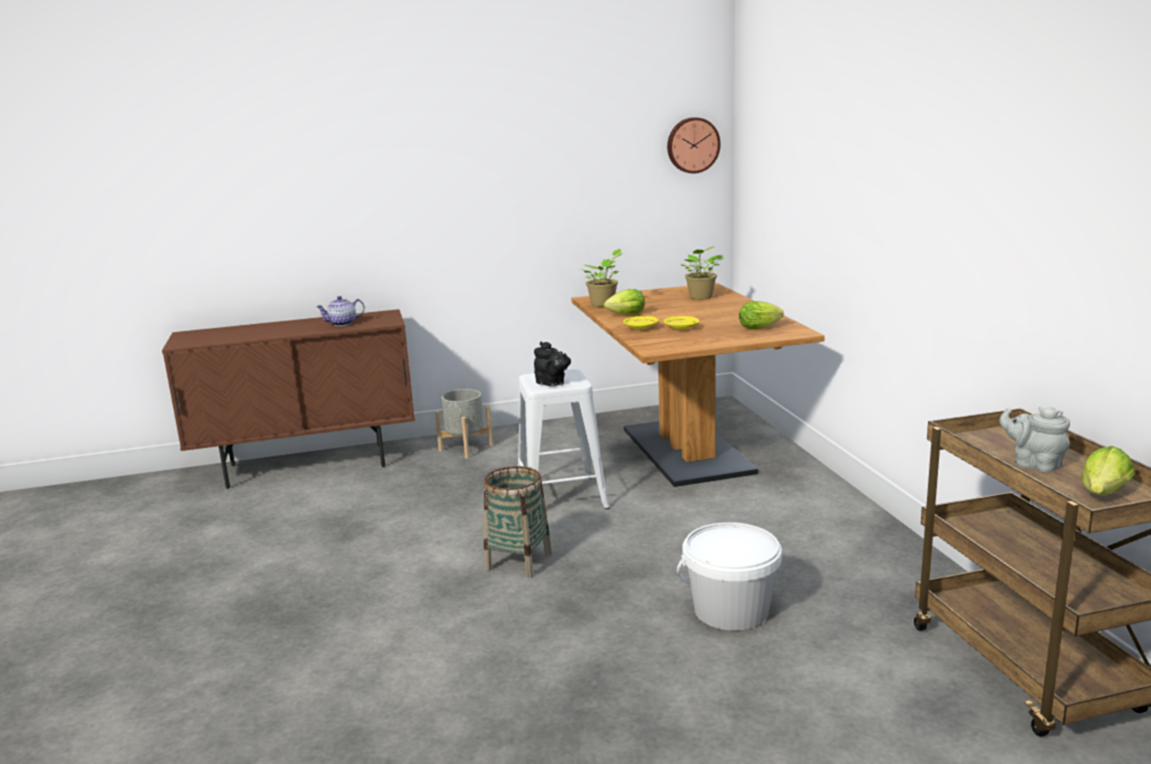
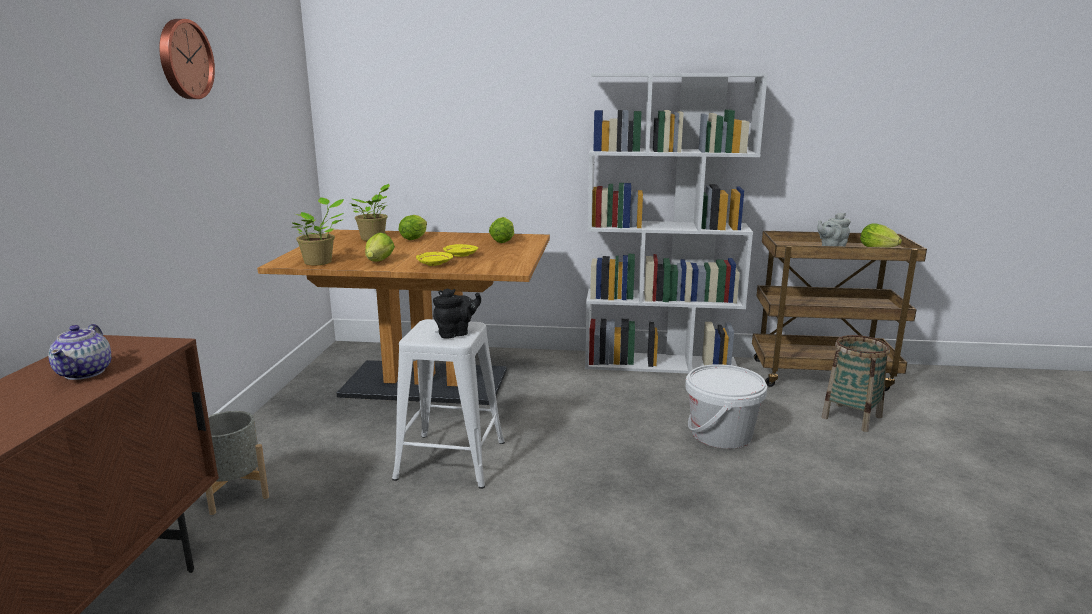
camera: 70 degrees left, 0 degrees up
(518, 561) = (575, 511): basket -> basket (851, 417)
(692, 145) = (291, 89): wall clock -> wall clock (184, 59)
(723, 305) = (415, 238): none -> lettuce
(893, 546) = (661, 363): none -> white bookcase

